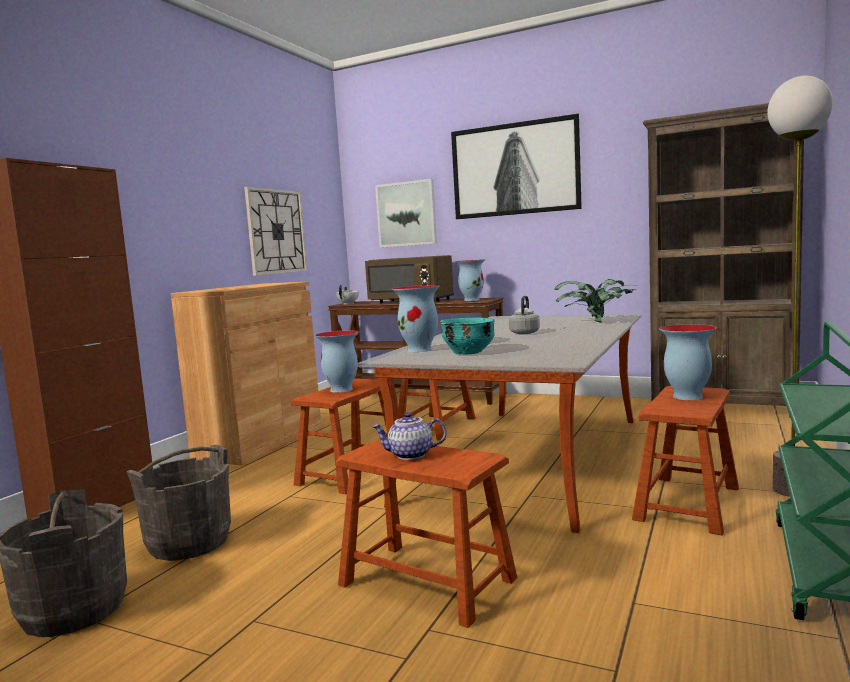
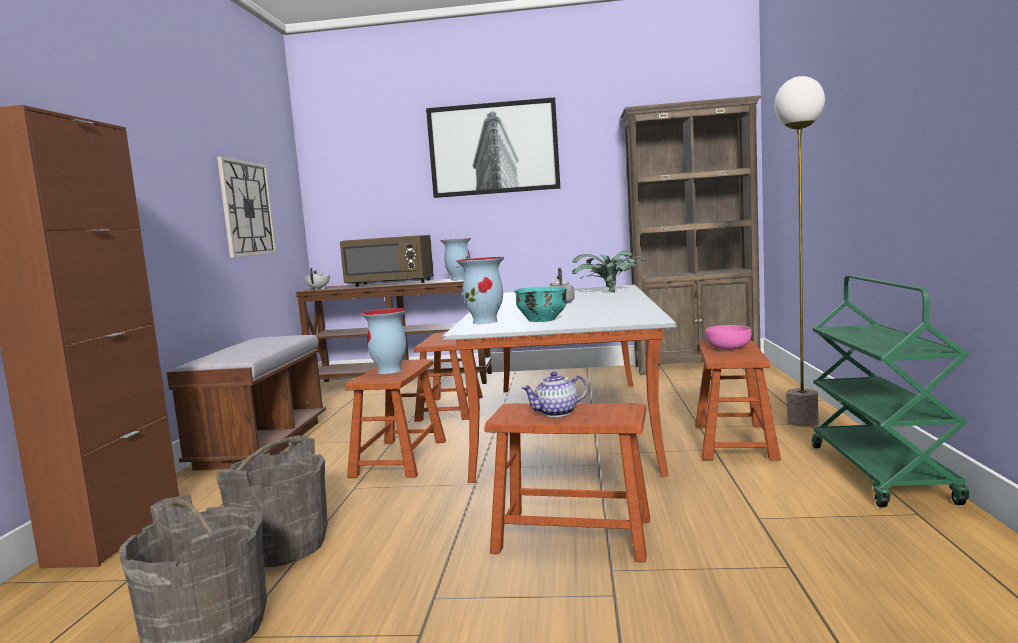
camera: 20 degrees left, 0 degrees up
(260, 442) = (261, 444): brown cabinet -> brown bench
(406, 214) = (376, 192): picture -> none
(686, 397) = (728, 348): vase -> pink bowl

